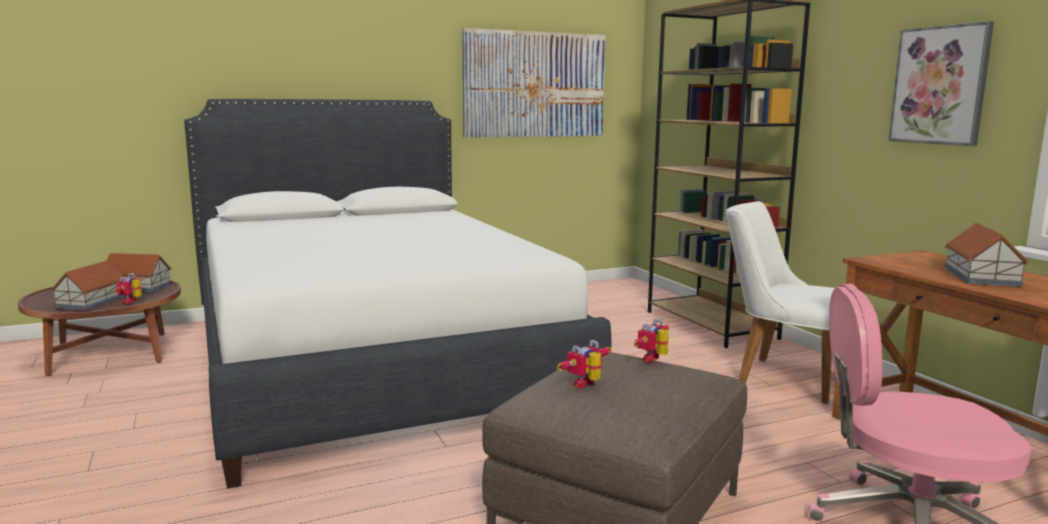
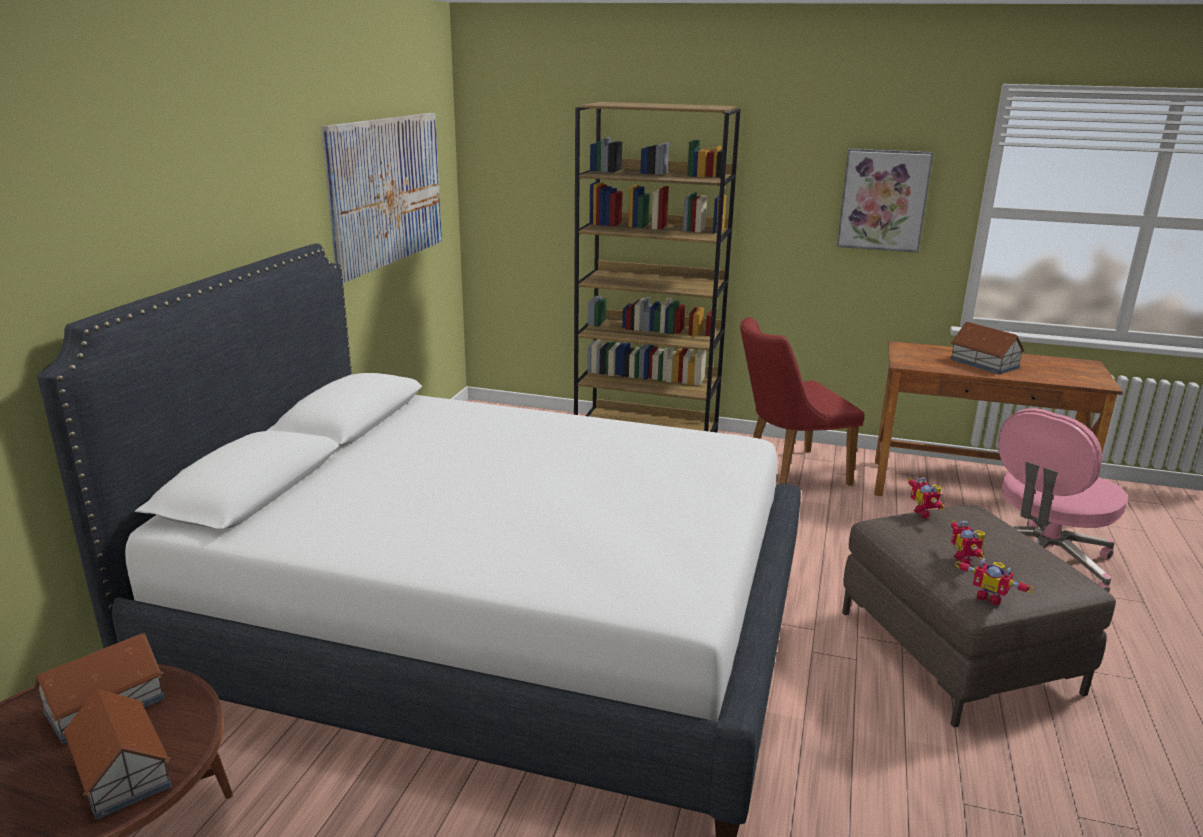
camera: 50 degrees left, 10 degrees up
(133, 302) = (195, 729): toy robot -> toy robot (990, 597)
(780, 376) = (786, 472): white chair -> red chair

